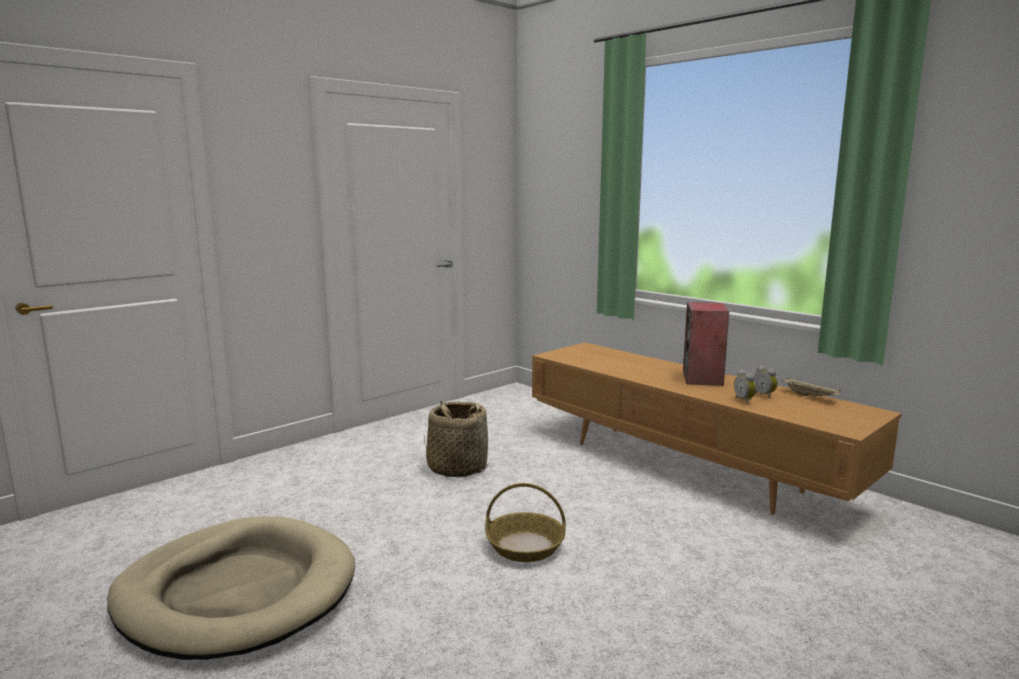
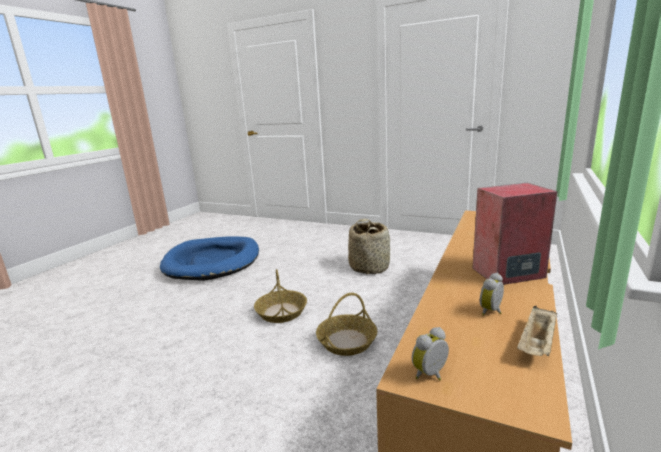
camera: 70 degrees right, 5 degrees up
(237, 593) = (213, 261): beige dog bed -> blue dog bed
(626, 517) = (347, 342): none -> basket
(745, 400) = (453, 301): alarm clock -> alarm clock (431, 375)

